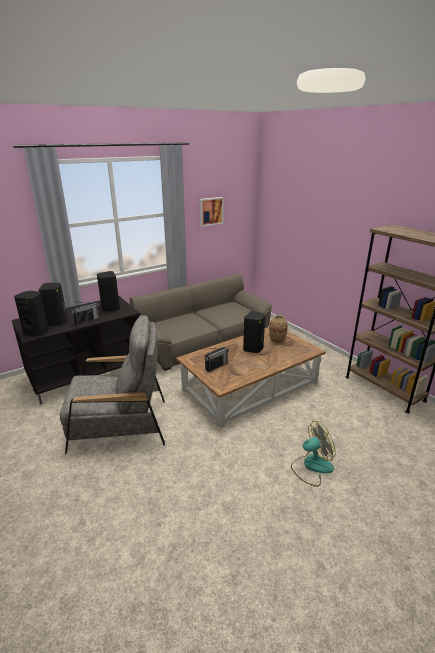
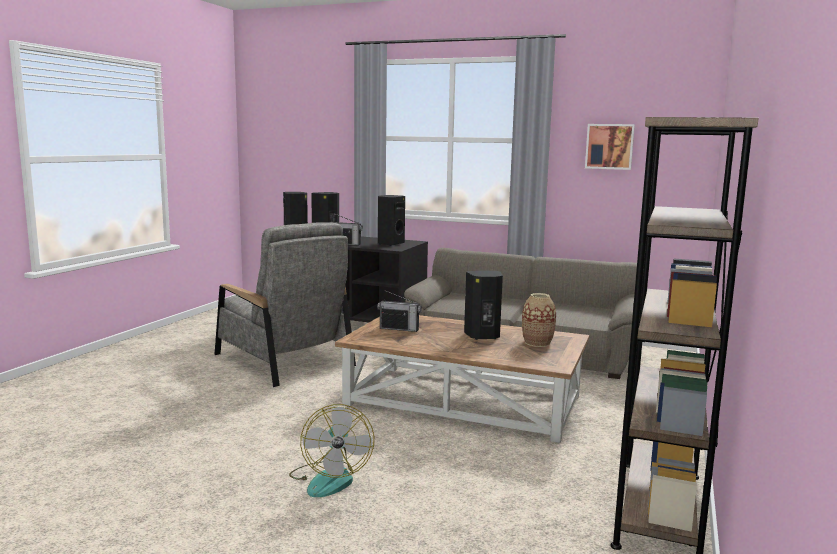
camera: 55 degrees right, 15 degrees down
(311, 466) = (329, 478): fan -> fan turned 45 degrees clockwise

